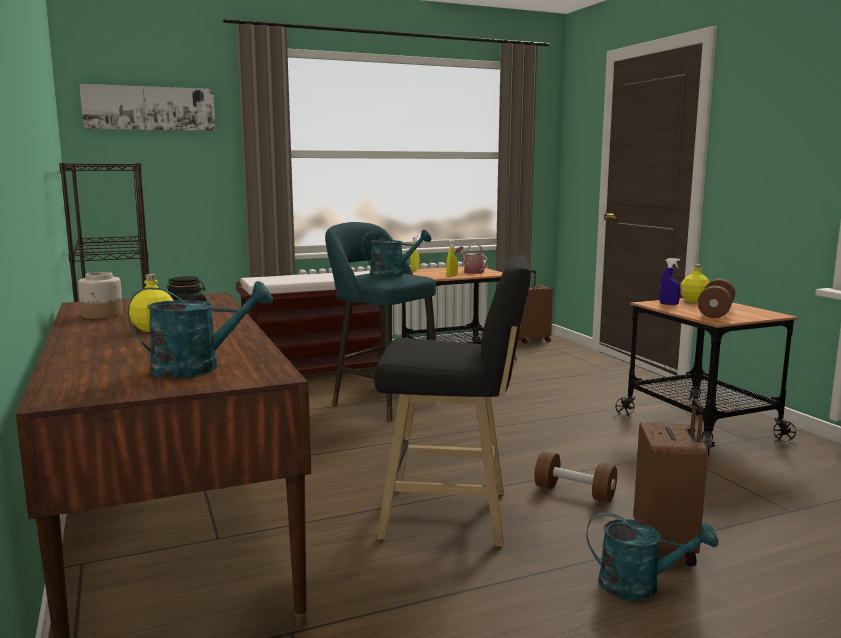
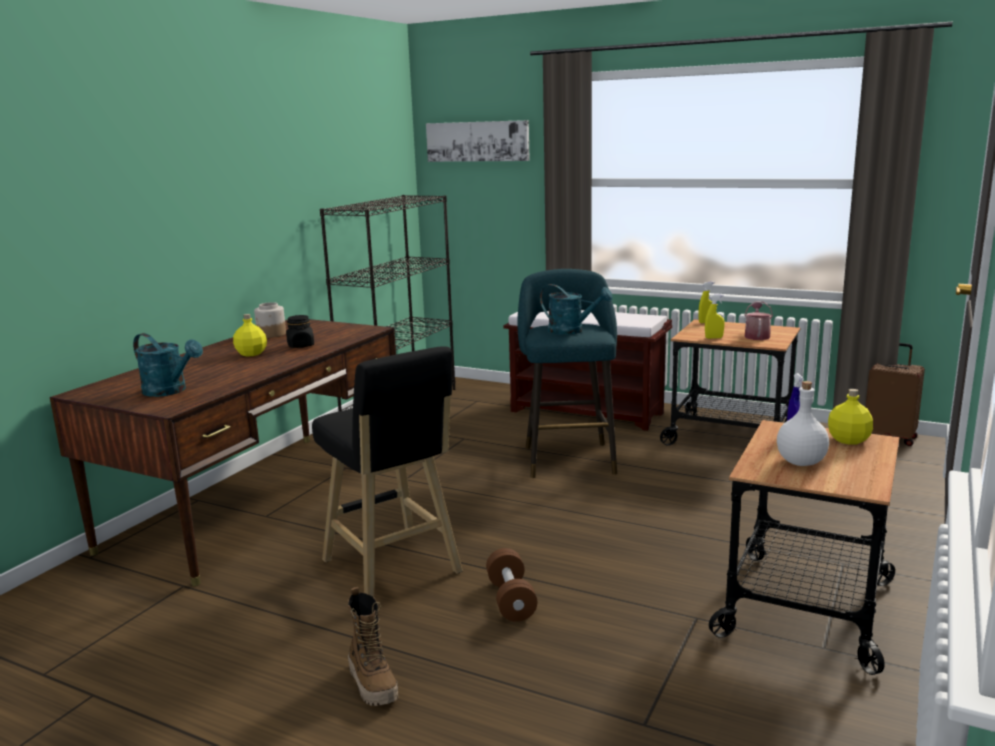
camera: 50 degrees right, 5 degrees up
(640, 586) = (373, 684): turquoise watering can -> boot
(666, 547) = (459, 675): brown suitcase -> none
(715, 312) = (800, 462): brown dumbbell -> white bottle

